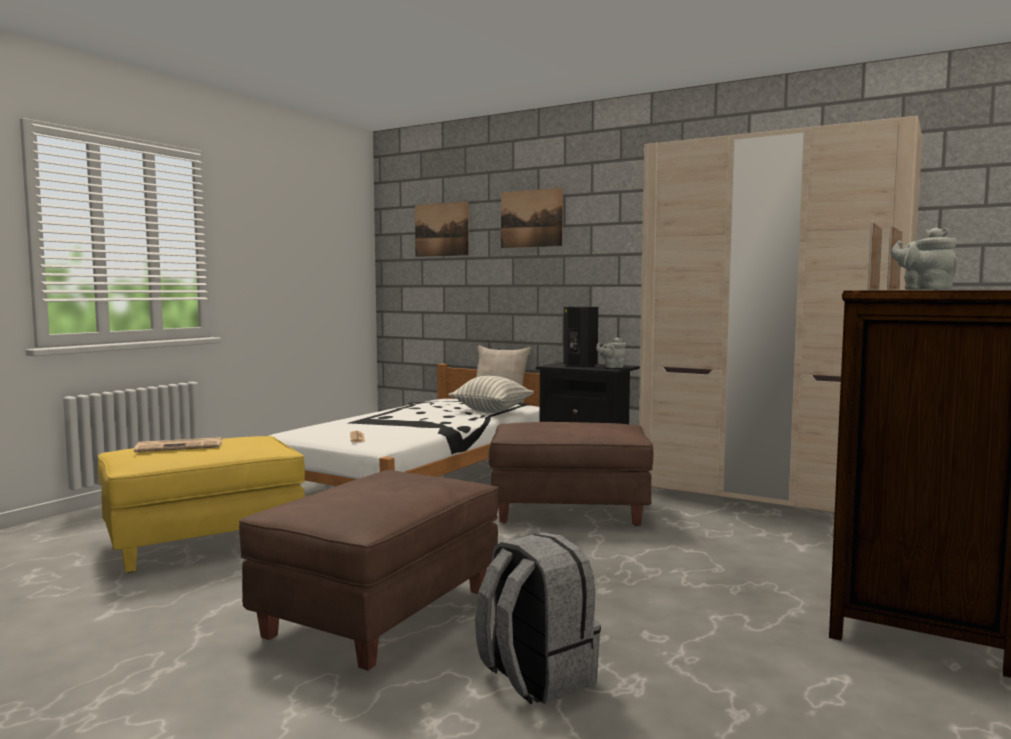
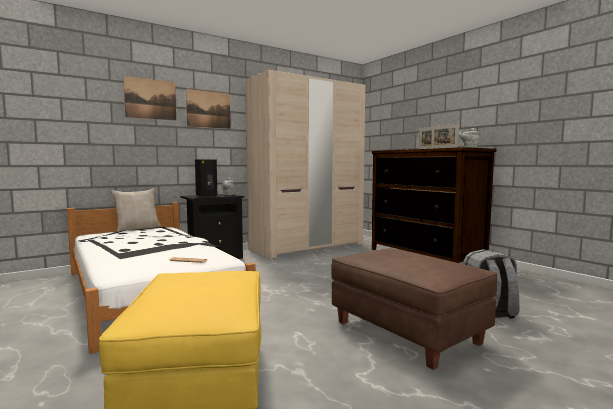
camera: 65 degrees left, 0 degrees up
(181, 446) = (188, 293): newspaper -> none
(441, 229) = (60, 96): picture -> picture (208, 109)
(491, 411) = (168, 233): pillow -> none
(569, 511) = (283, 274): brown ottoman -> none

